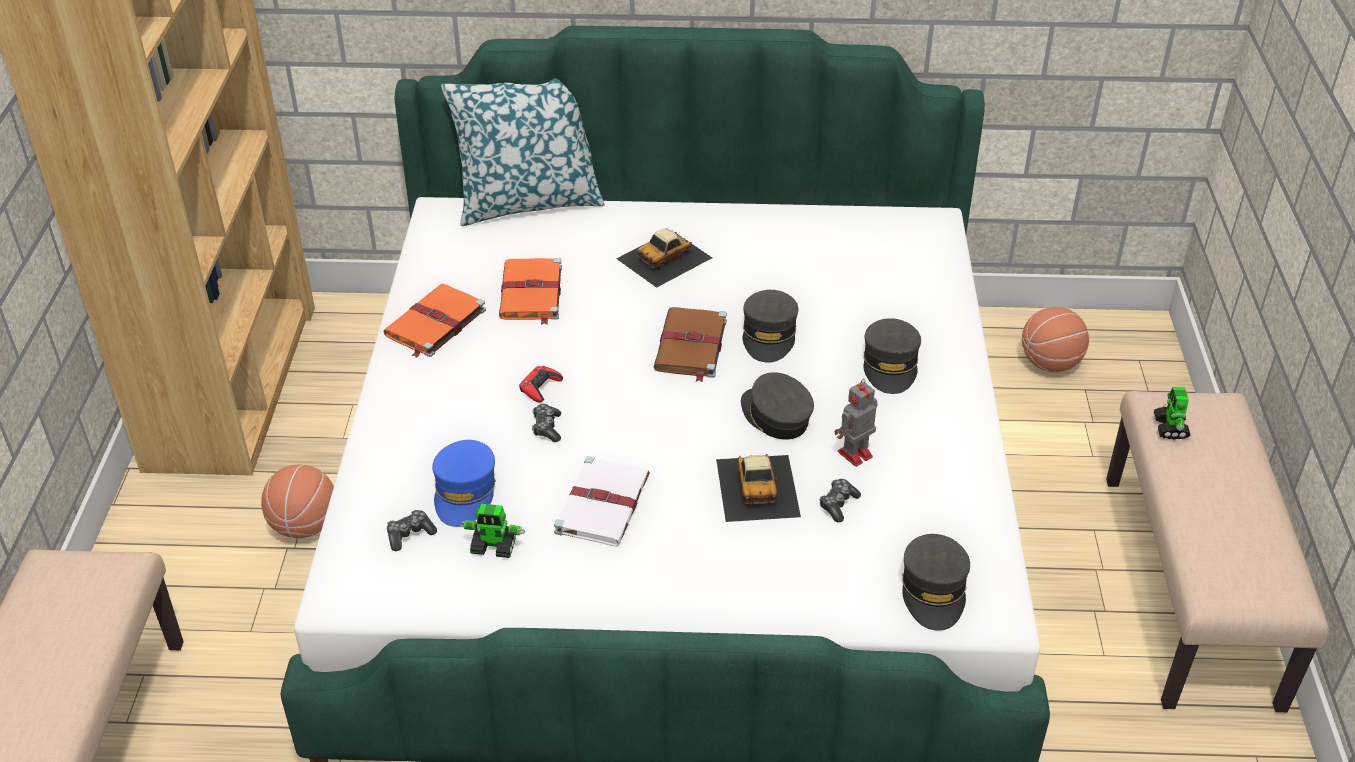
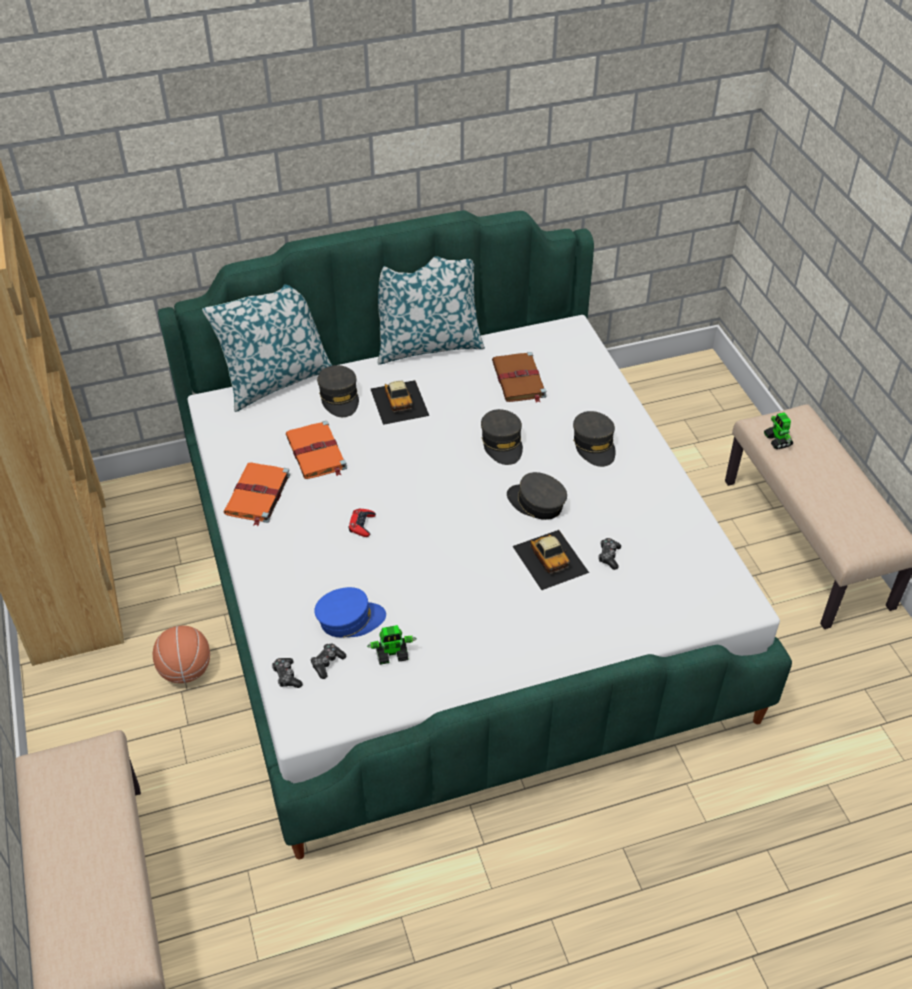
camera: 20 degrees left, 5 degrees up
(465, 492) = (350, 620): blue cap -> blue cap turned 90 degrees counterclockwise
(547, 428) = (382, 554): game controller -> game controller (287, 676)
(603, 503) = (451, 600): white book -> none
(665, 258) = (399, 401): toy car -> toy car turned 45 degrees counterclockwise
(690, 346) = (452, 466): brown book -> brown book (519, 380)
(735, 201) = (427, 345): none -> pillow
(853, 455) = (601, 517): toy robot -> none
(934, 591) = (698, 600): grey cap -> grey cap (339, 397)
(1049, 363) = (653, 406): basketball -> none

